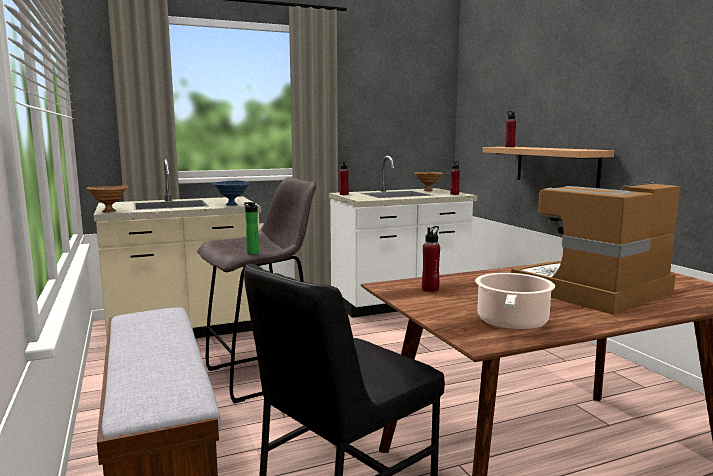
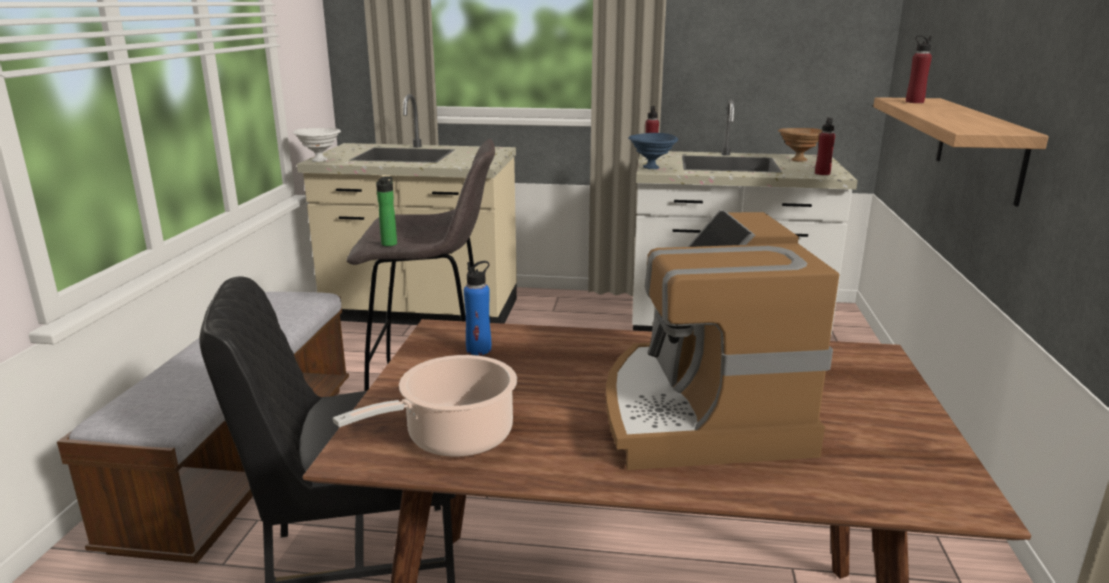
camera: 30 degrees right, 10 degrees up
(108, 211) = (319, 160): brown bowl -> white bowl
(232, 205) = (464, 164): blue bowl -> blue bowl (652, 168)
(430, 289) = (479, 349): red bottle -> blue bottle
(593, 291) = (699, 412): coffee machine -> coffee machine turned 90 degrees counterclockwise

